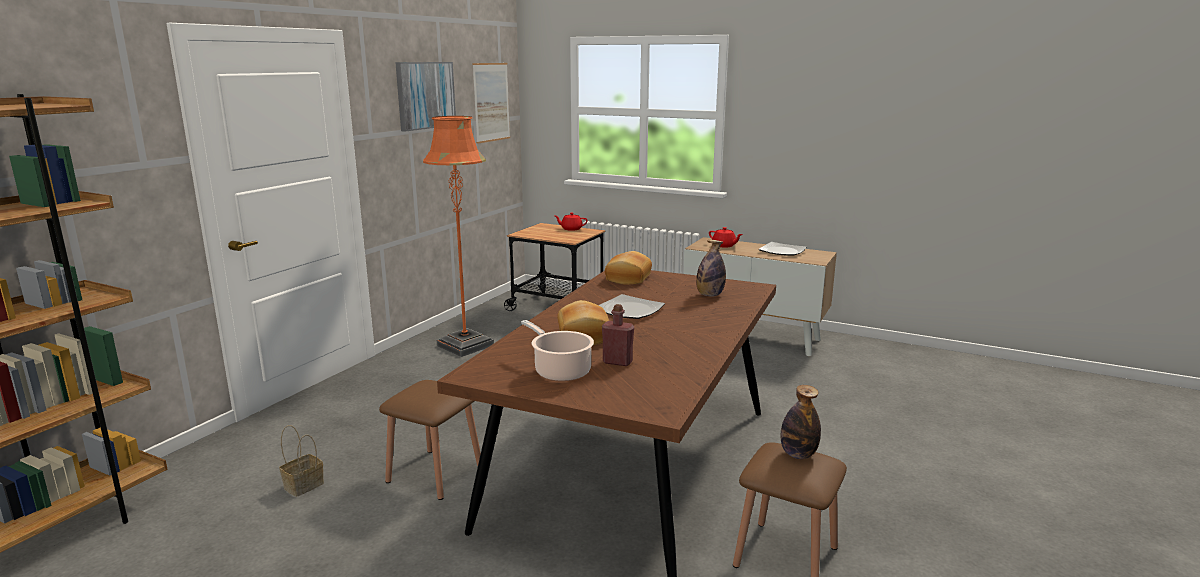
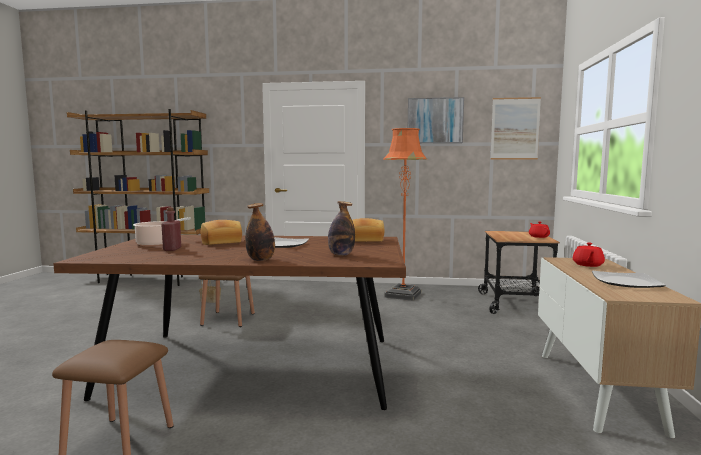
camera: 70 degrees right, 10 degrees down
(798, 454) = (122, 348): bottle -> bottle (261, 260)

